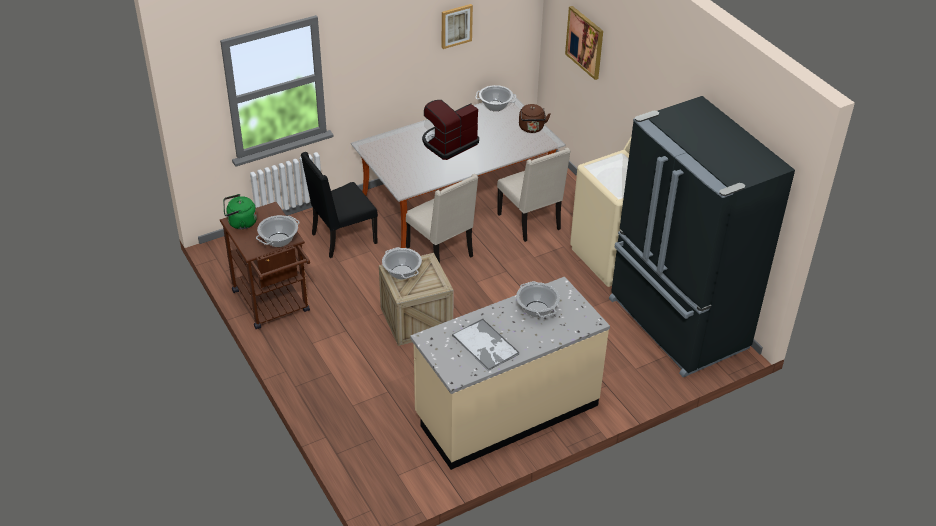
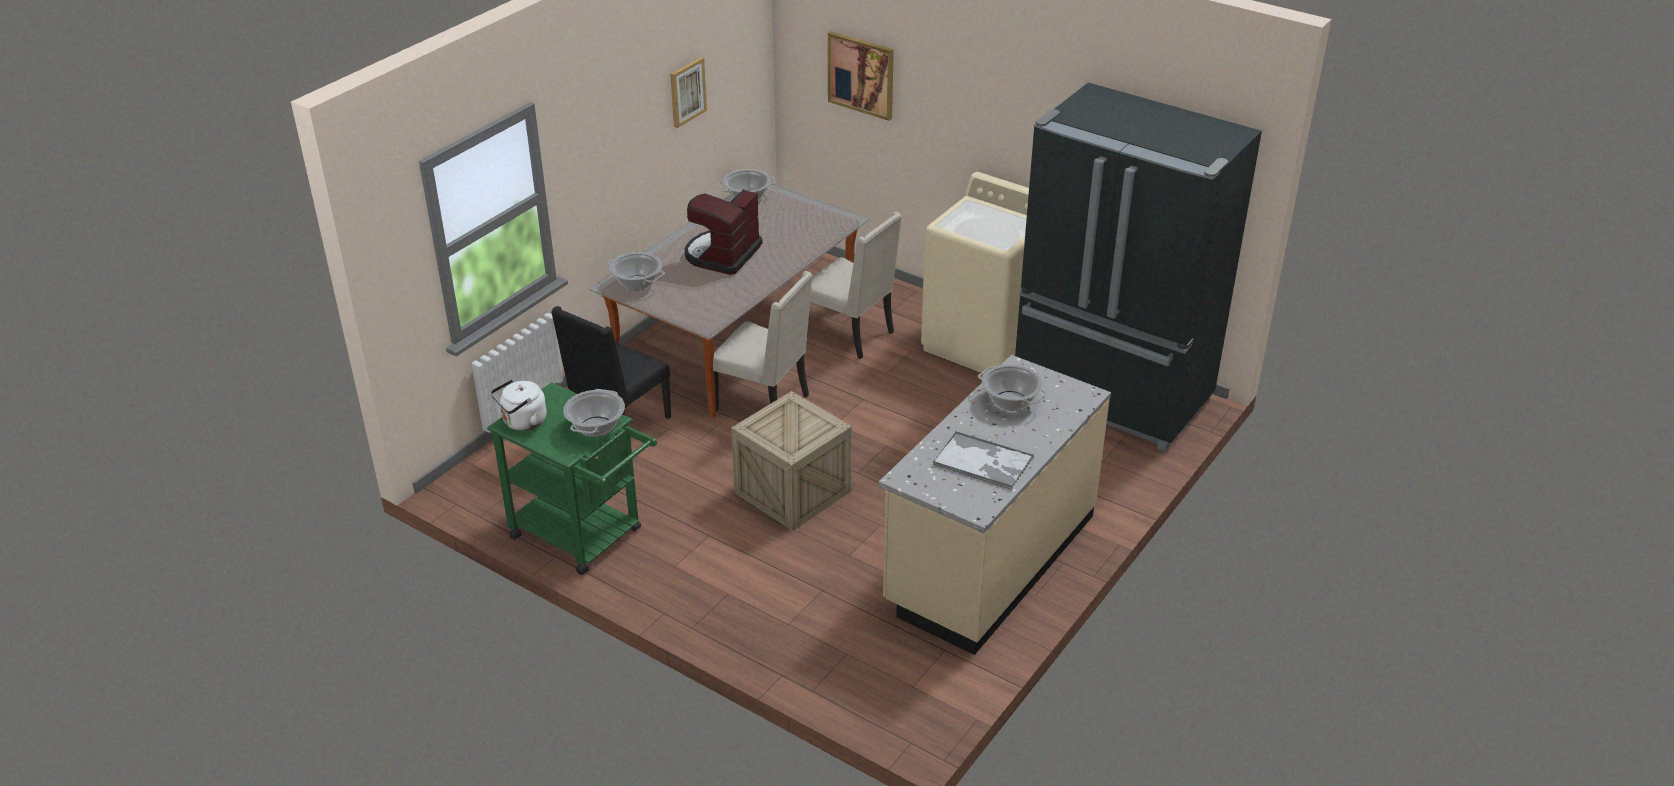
camera: 25 degrees left, 5 degrees down
(240, 223) = (522, 422): green kettle -> white kettle
(274, 305) = (584, 537): brown cart -> green cart
(402, 272) = (769, 426): cooking pot -> cooking pot (637, 283)
(531, 128) = (814, 210): brown kettle -> none

